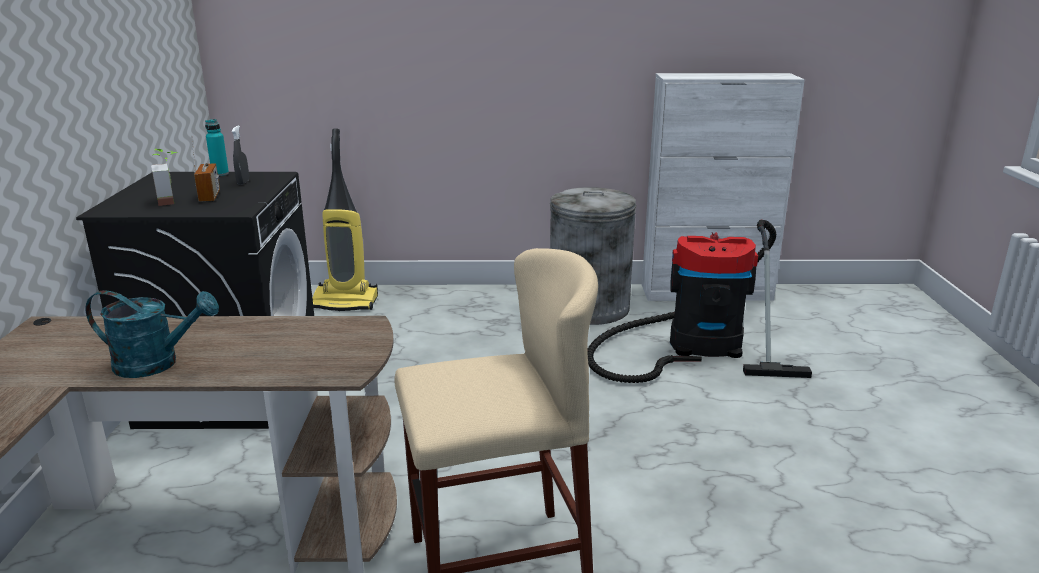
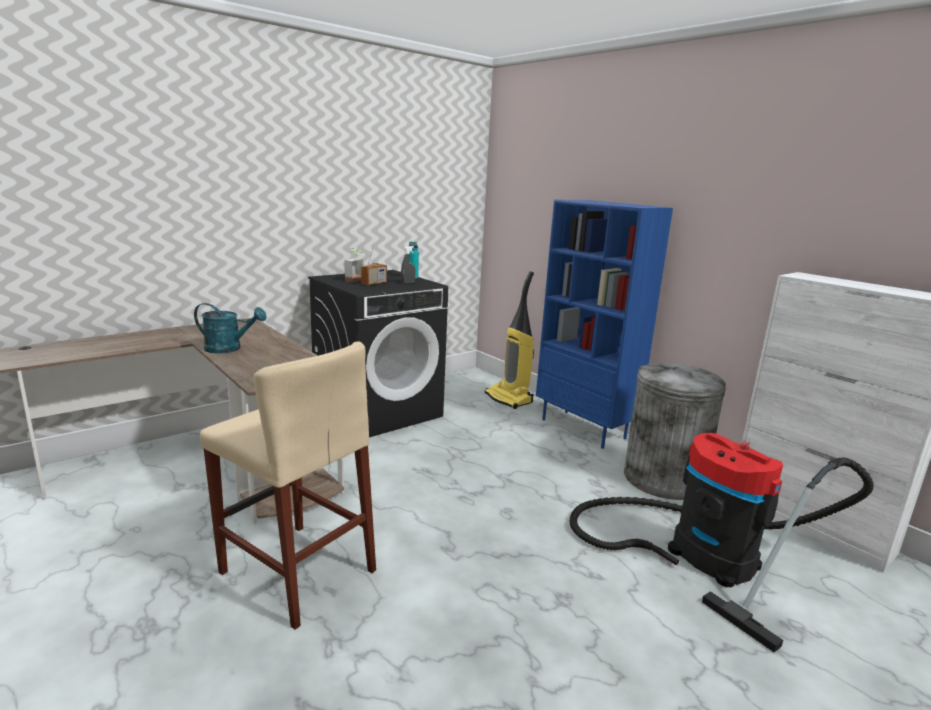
camera: 50 degrees right, 5 degrees down
(157, 364) = (229, 349): turquoise watering can -> turquoise watering can turned 45 degrees counterclockwise
(465, 297) = (584, 429): none -> blue bookcase

